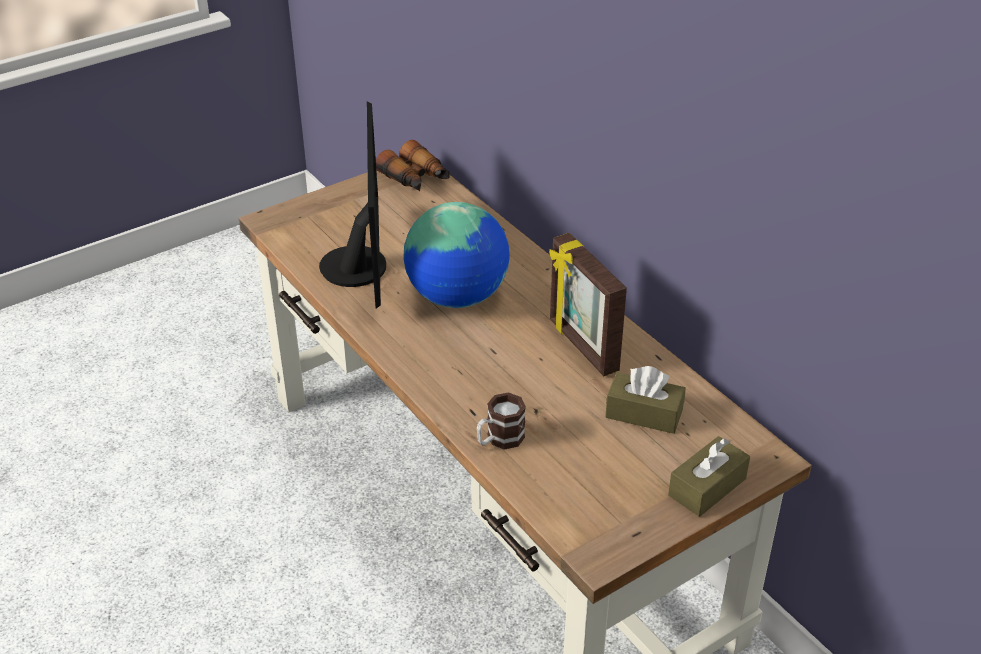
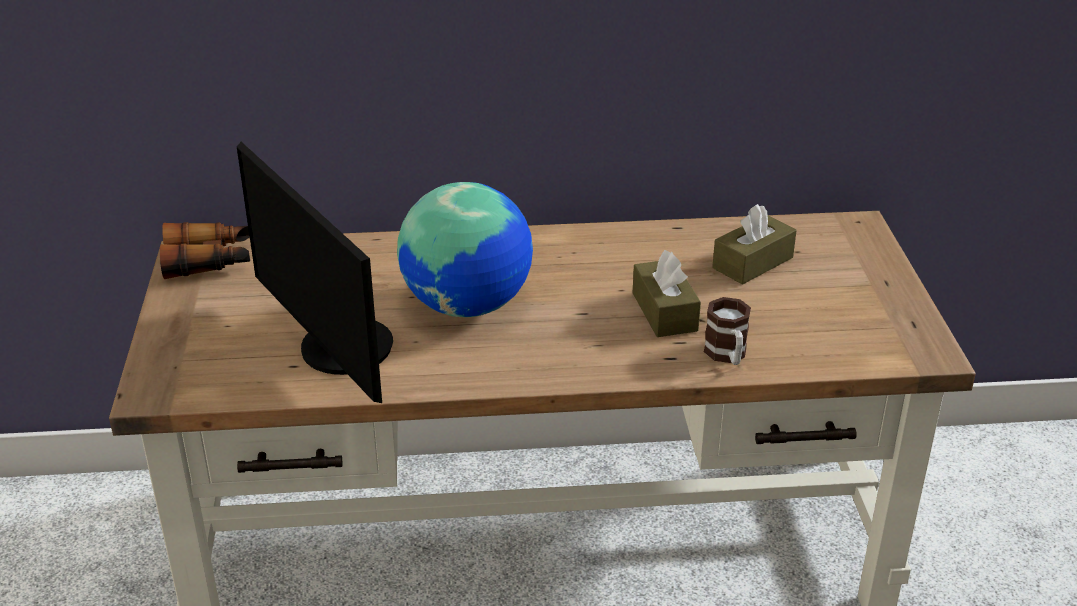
camera: 60 degrees left, 5 degrees down
(361, 266) = (337, 351): monitor -> monitor turned 150 degrees counterclockwise
(582, 346) = (623, 260): picture frame -> none
(707, 487) = (875, 267): brown tissue box -> brown tissue box (664, 312)

